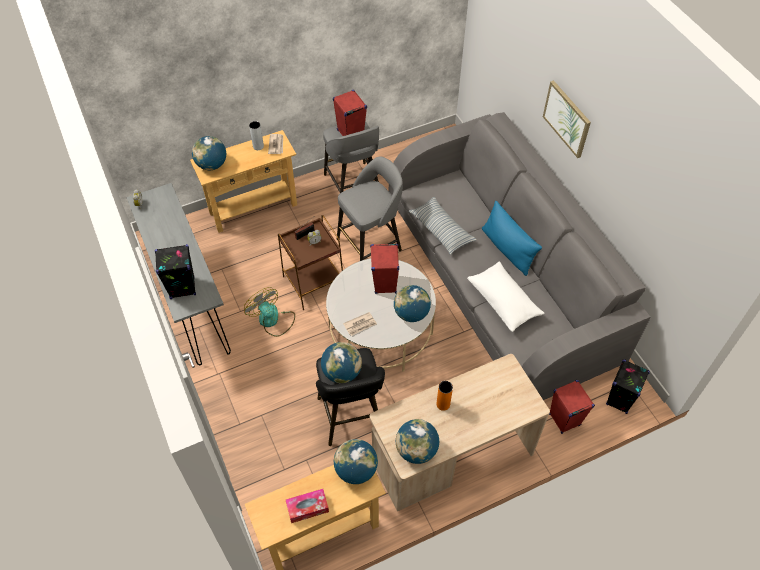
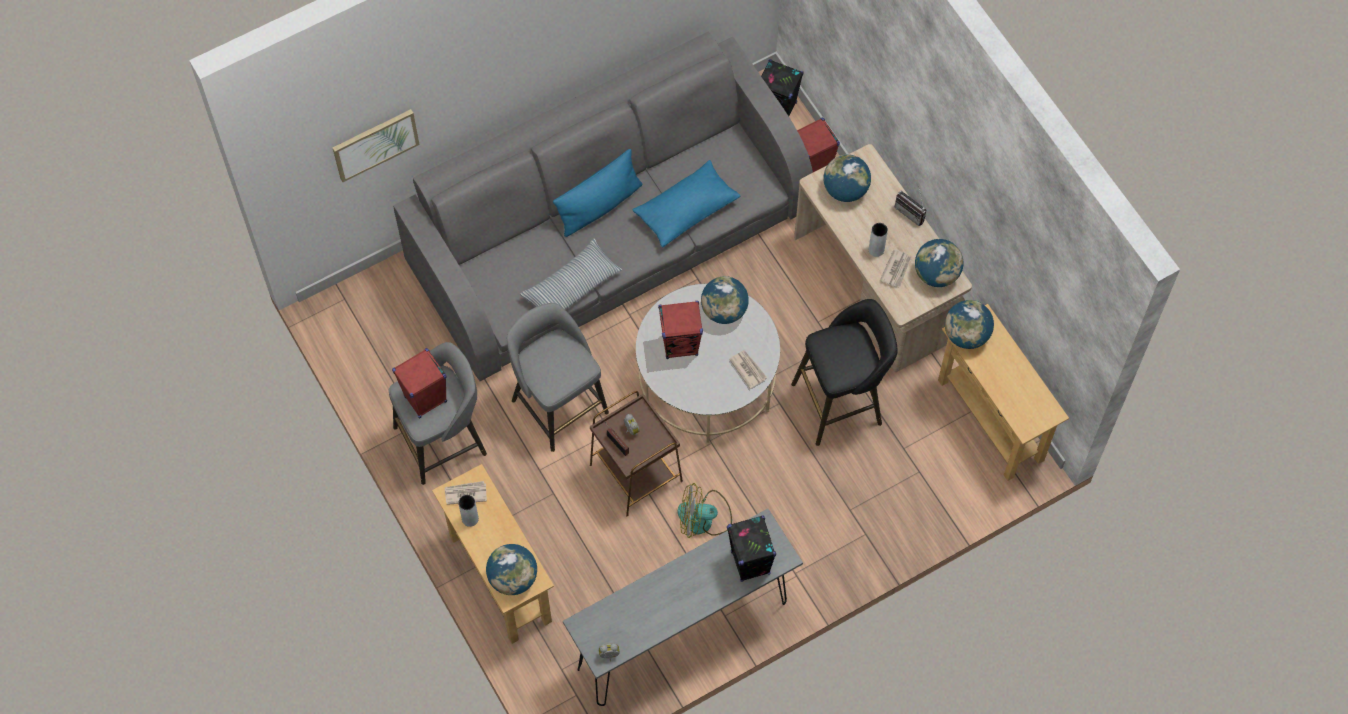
camera: 95 degrees left, 10 degrees up
(272, 320) = (704, 518): fan -> fan turned 45 degrees clockwise
(307, 508) = (1017, 378): tissue box -> none
(342, 372) = (847, 360): globe -> globe (845, 190)
(423, 418) = (896, 269): none -> newspaper
(443, 404) = (876, 250): orange vase -> grey vase
(479, 437) = (912, 212): none -> radio
(503, 302) = (686, 210): white pillow -> blue pillow
(567, 118) = (511, 71): picture -> picture (375, 144)

